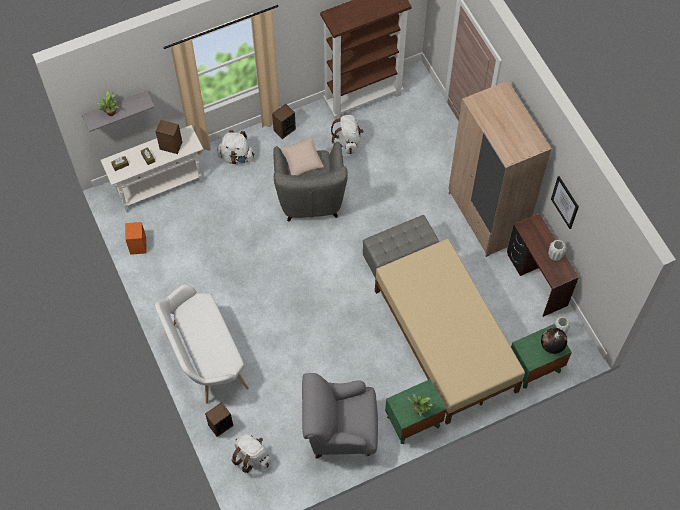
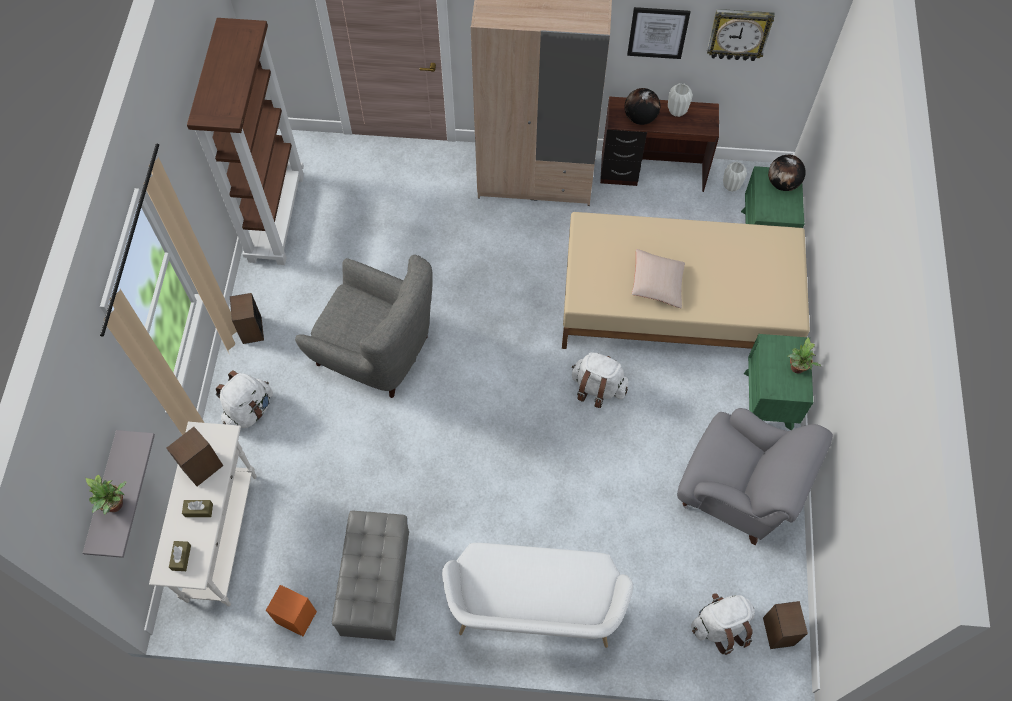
camera: 60 degrees left, 0 degrees up
(220, 425) = (650, 644): speaker -> speaker (778, 631)
(302, 161) = (336, 320): beige pillow -> beige pillow (657, 284)
(340, 430) = (737, 492): grey armchair -> grey armchair turned 90 degrees counterclockwise
(348, 141) = (325, 266): white backpack -> white backpack (597, 388)
(399, 257) = (532, 296): grey ottoman -> grey ottoman (377, 584)
(534, 238) = (640, 118): none -> globe
(594, 245) = (739, 34): none -> wall clock

